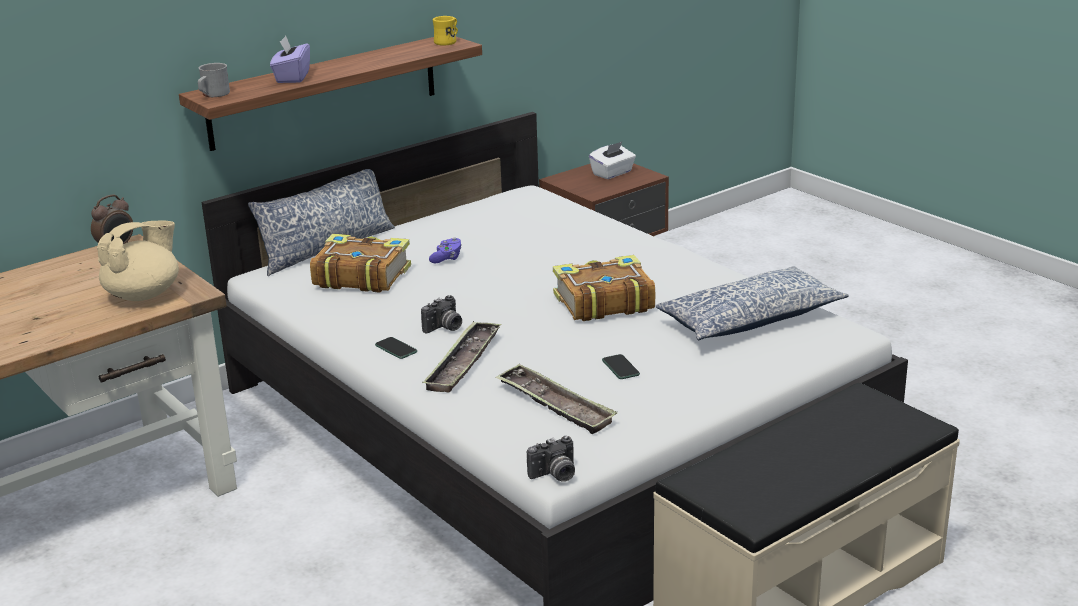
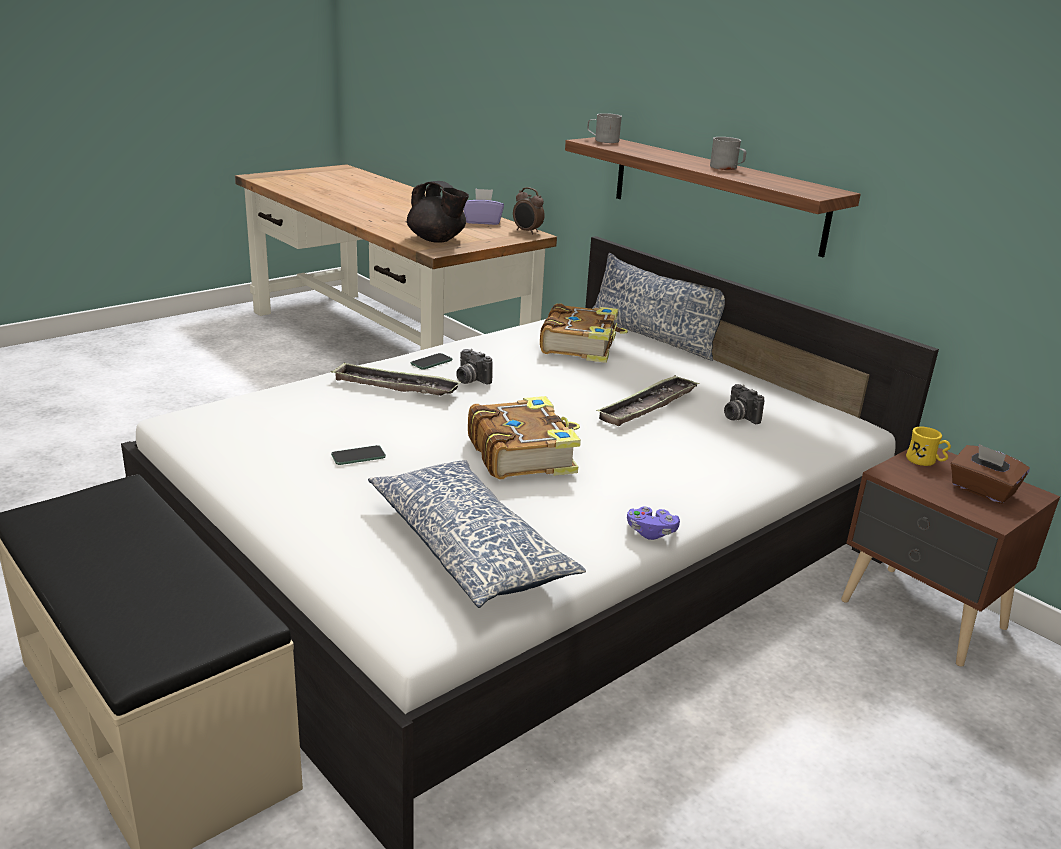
camera: 85 degrees right, 0 degrees up
(144, 294) = (437, 240): beige teapot -> black teapot
(292, 77) = (660, 154): purple tissue box -> purple tissue box (482, 221)
(357, 60) = (727, 168): none -> grey mug
(447, 42) = (820, 191): yellow mug -> yellow mug (925, 461)
(447, 258) = (635, 381): purple game controller -> purple game controller (651, 532)
(555, 405) = (293, 423): tray -> tray (648, 406)
(555, 475) = (166, 420): camera -> camera (738, 417)
(612, 173) = (982, 490): white tissue box -> brown tissue box

